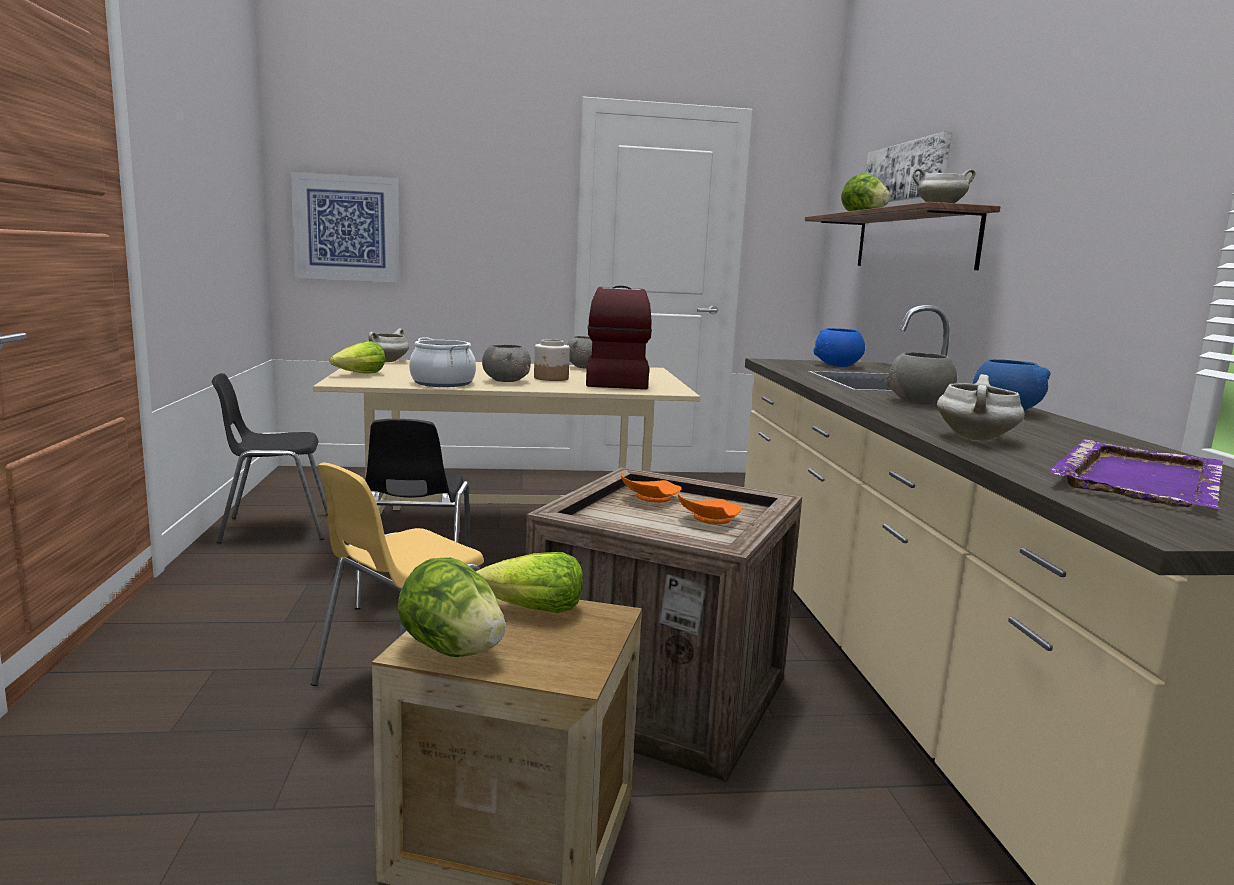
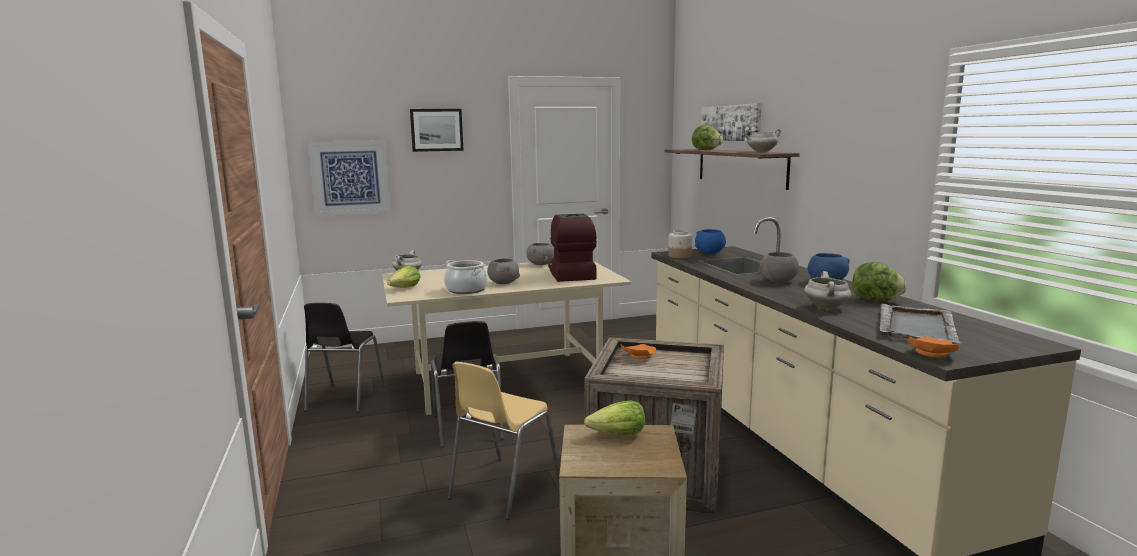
camera: 10 degrees left, 0 degrees up
(275, 528) = (344, 398): black chair -> black chair turned 60 degrees counterclockwise
(451, 649) = (594, 463): lettuce -> lettuce (876, 300)
(472, 169) = (436, 130): none -> picture
(551, 378) = (529, 277): jar -> jar (680, 256)
(708, 520) = (680, 366): orange plate -> orange plate (930, 354)
(1139, 479) = (917, 326): purple tray -> grey tray

